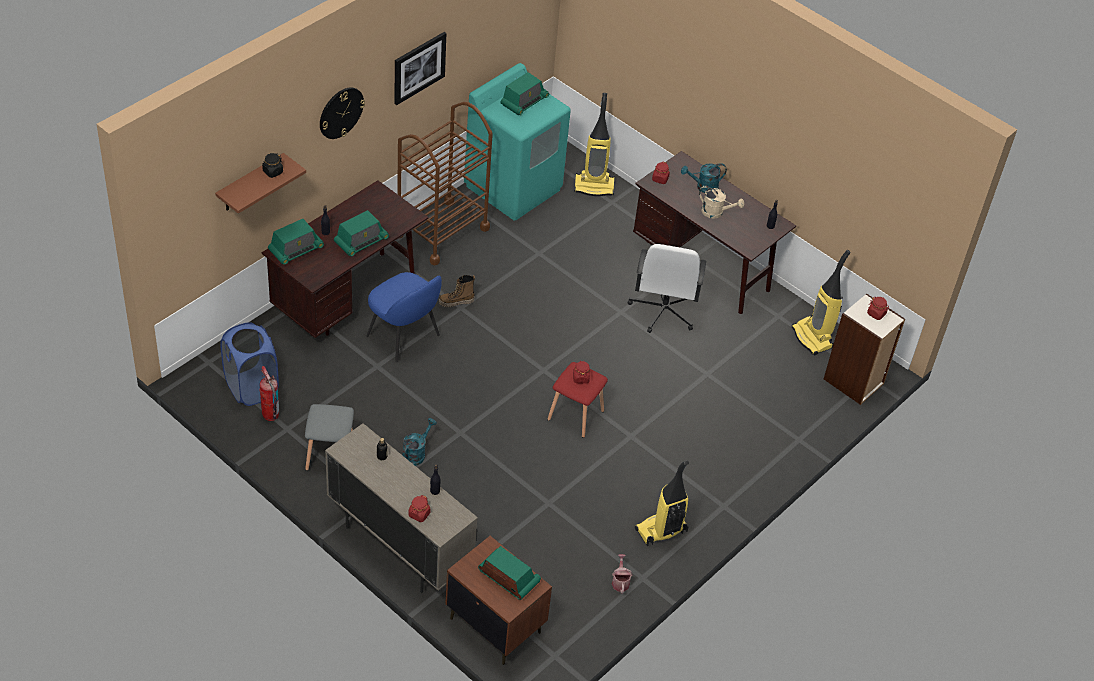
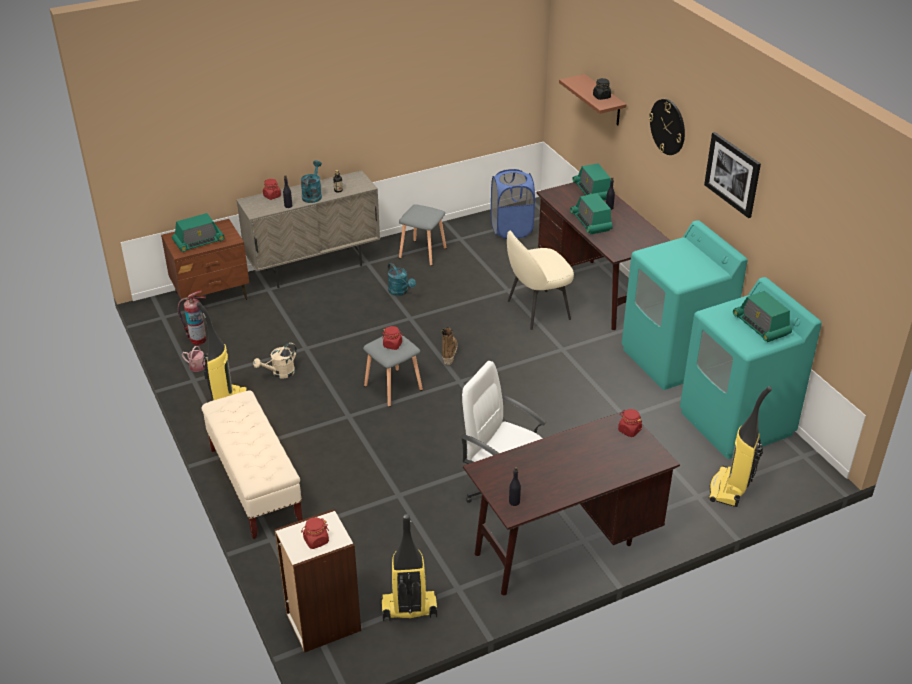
camera: 115 degrees right, 10 degrees down
(270, 415) = (478, 233): fire extinguisher -> fire extinguisher (198, 340)
(404, 337) = (536, 310): blue chair -> beige chair
(441, 231) = (674, 359): brown cart -> turquoise washing machine
(456, 302) = (570, 348): boot -> boot (449, 353)
(575, 414) = (394, 388): red stool -> grey stool
(703, 187) = (605, 463): turquoise watering can -> turquoise watering can (312, 195)
(716, 212) = (555, 460): beige watering can -> beige watering can (280, 373)
(749, 472) = (255, 485): none -> beige bench

